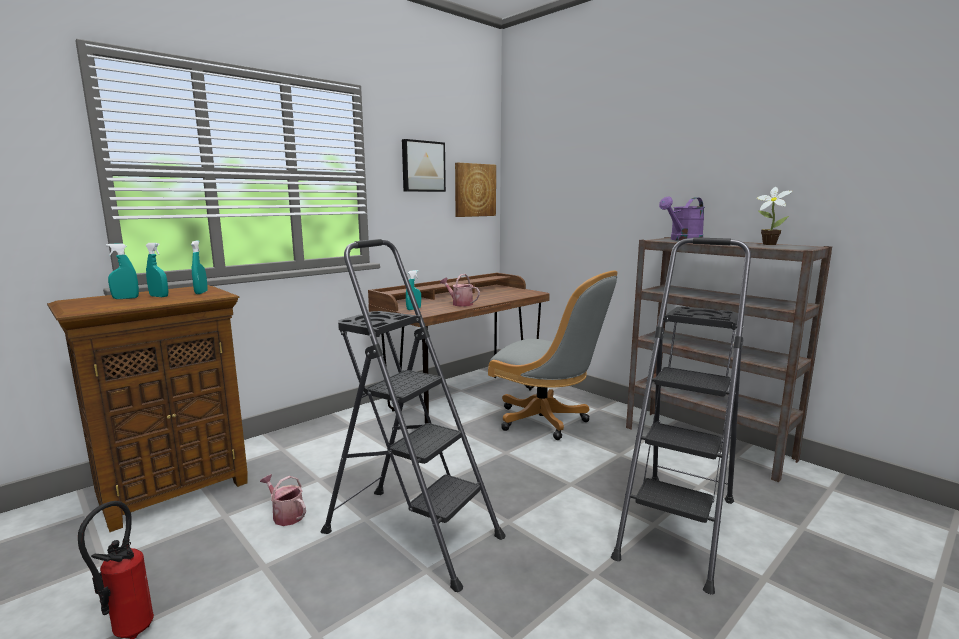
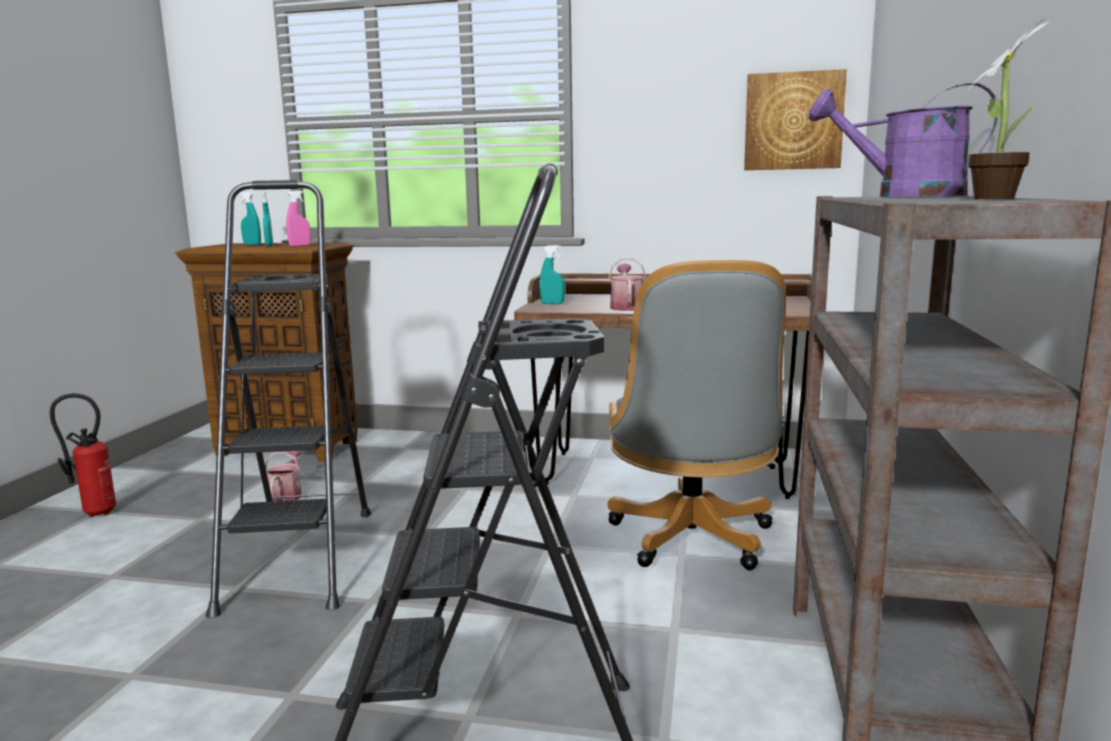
camera: 55 degrees right, 0 degrees up
(201, 292) = (300, 246): turquoise spray bottle -> pink spray bottle
(422, 166) = (677, 88): picture -> none

